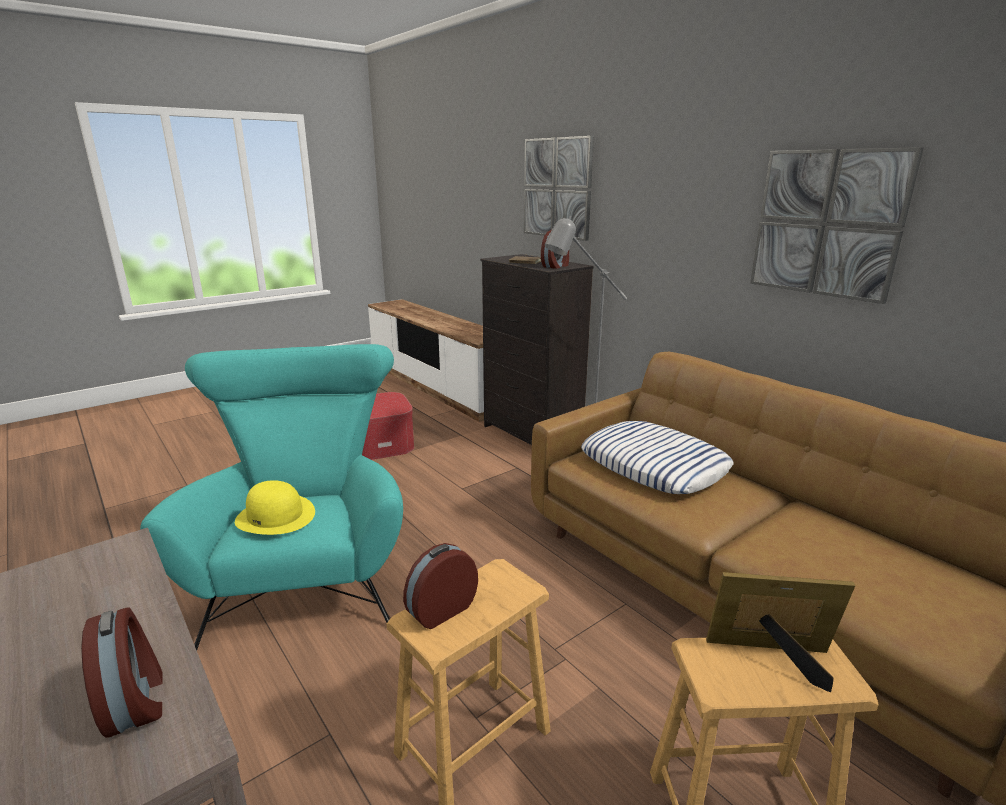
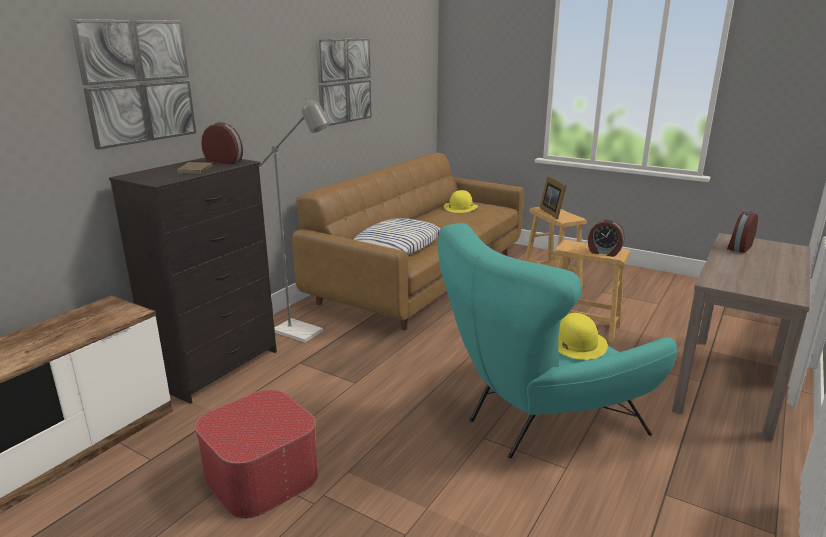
camera: 110 degrees left, 0 degrees up
(920, 577) = (460, 207): none -> yellow hat

